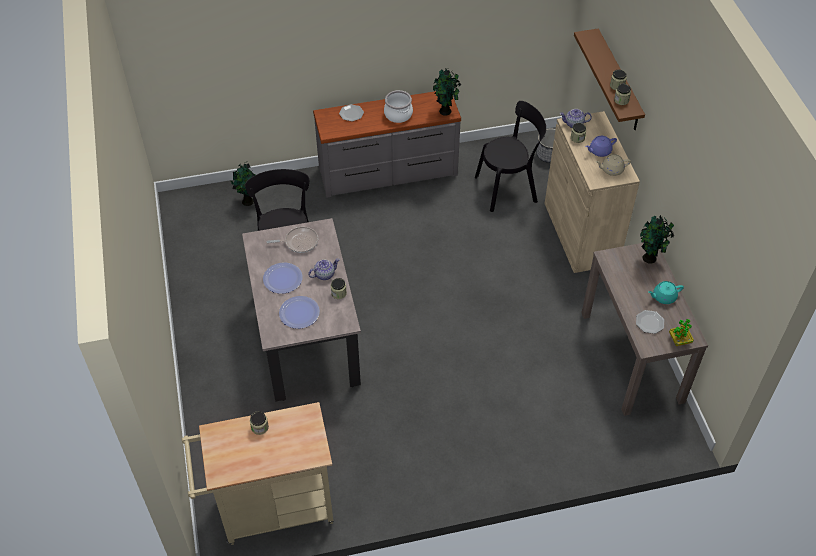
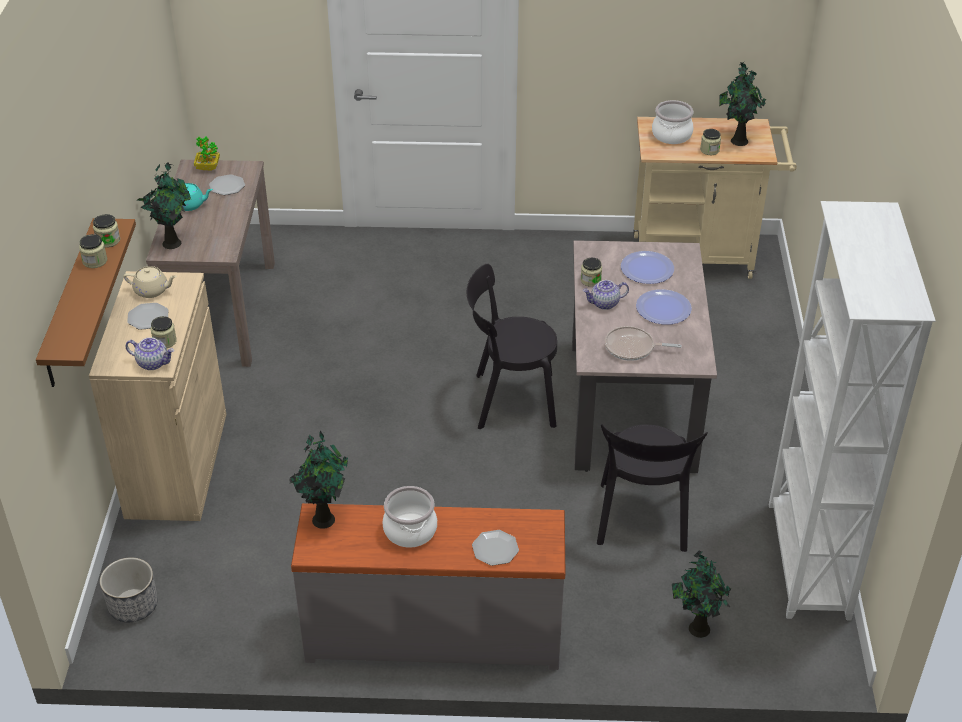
camera: 165 degrees left, 10 degrees down
(187, 250) = (806, 561): none -> white bookcase
(235, 447) = (737, 140): none -> potted plant
(296, 442) = (671, 135): none -> cooking pot
(509, 188) = (240, 558): black chair -> black chair (510, 400)
(599, 151) = (148, 317): purple teapot -> plate

